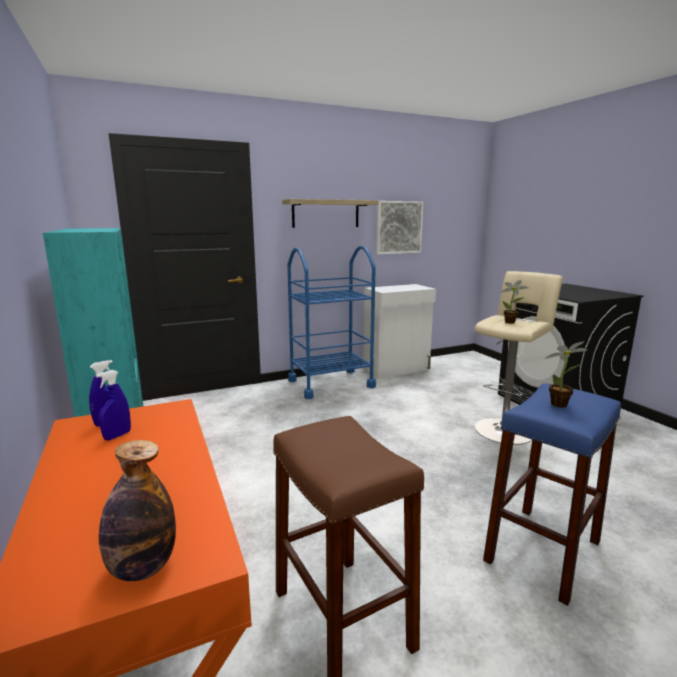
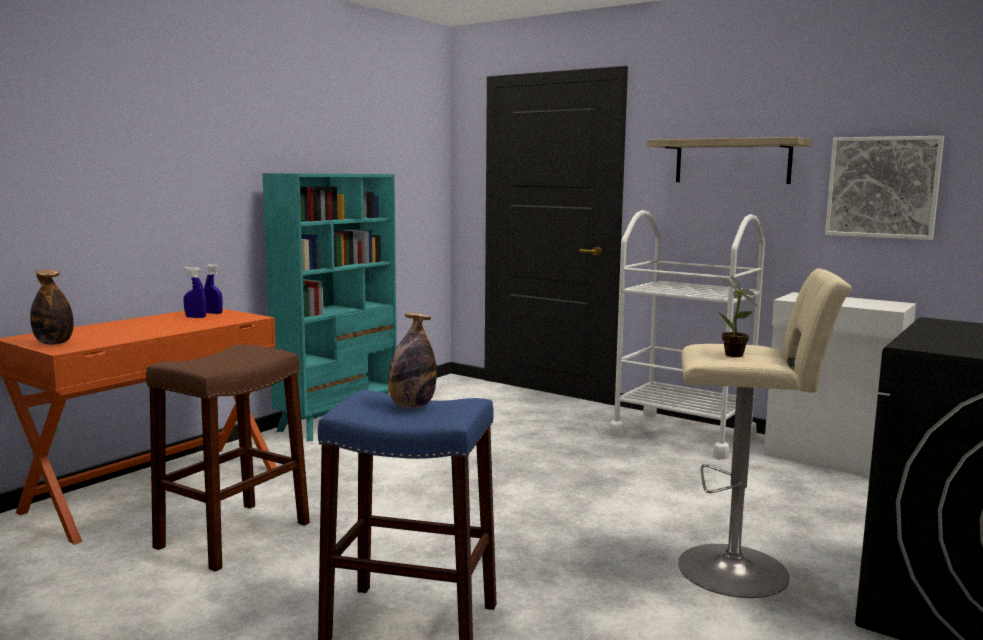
camera: 60 degrees right, 5 degrees down
(331, 383) = (682, 434): blue cart -> white cart
(561, 404) = (412, 406): potted plant -> bottle

